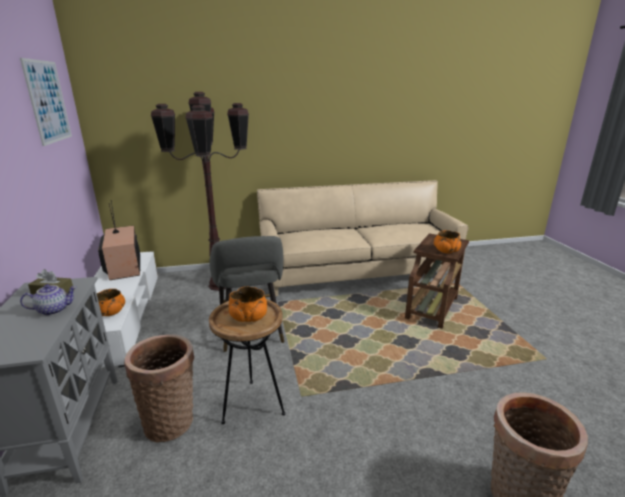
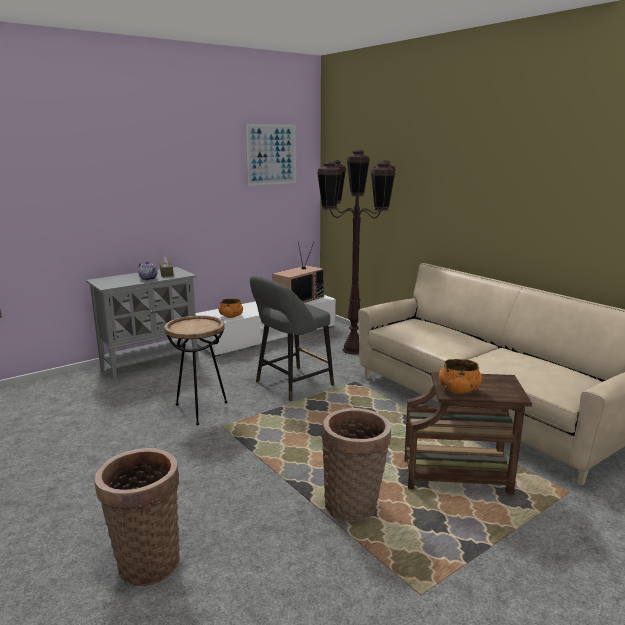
camera: 65 degrees right, 5 degrees down
(171, 420) = (171, 387): basket -> basket (354, 505)
(249, 317) = (194, 327): orange bowl -> none

